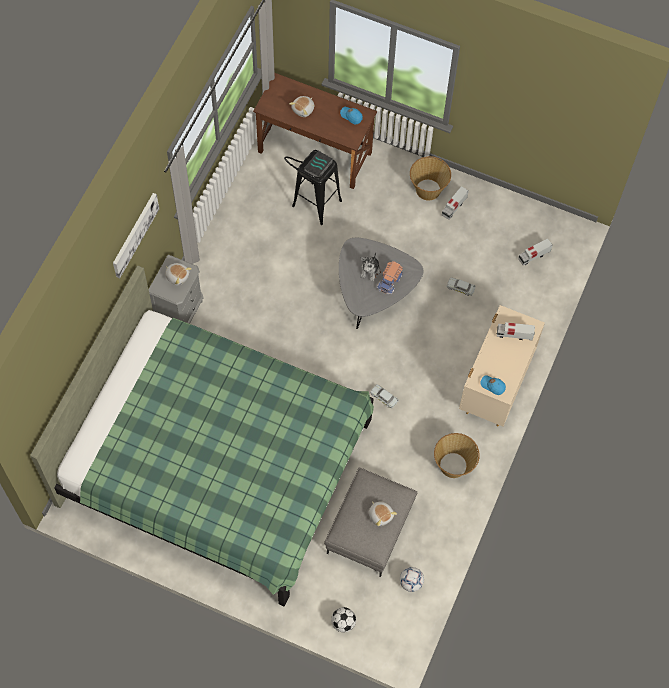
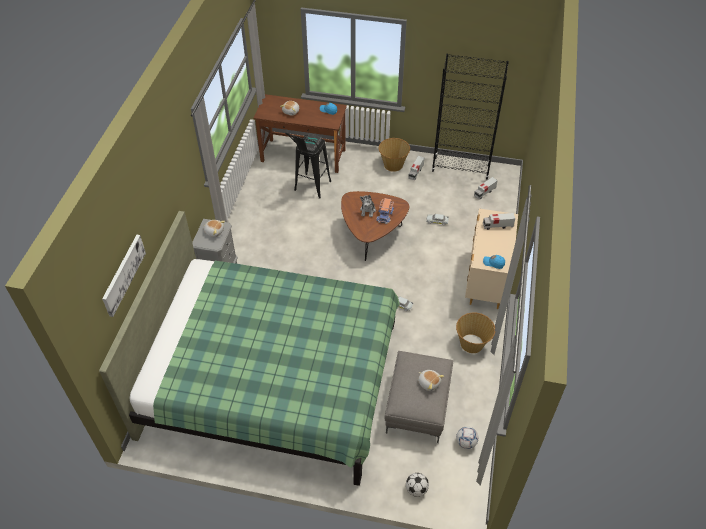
camera: 10 degrees left, 15 degrees down
(134, 234) = (172, 176): picture -> picture (123, 274)
(373, 294) = (372, 236): grey coffee table -> brown coffee table
(514, 211) = (461, 168): none -> black bookcase

